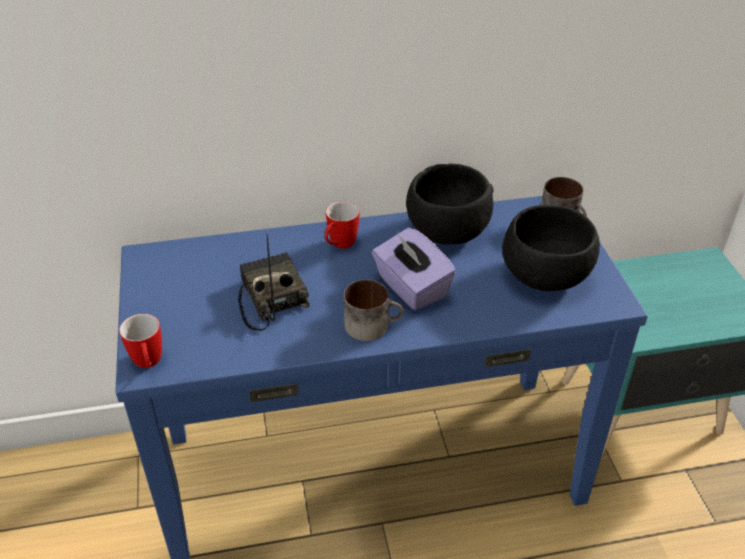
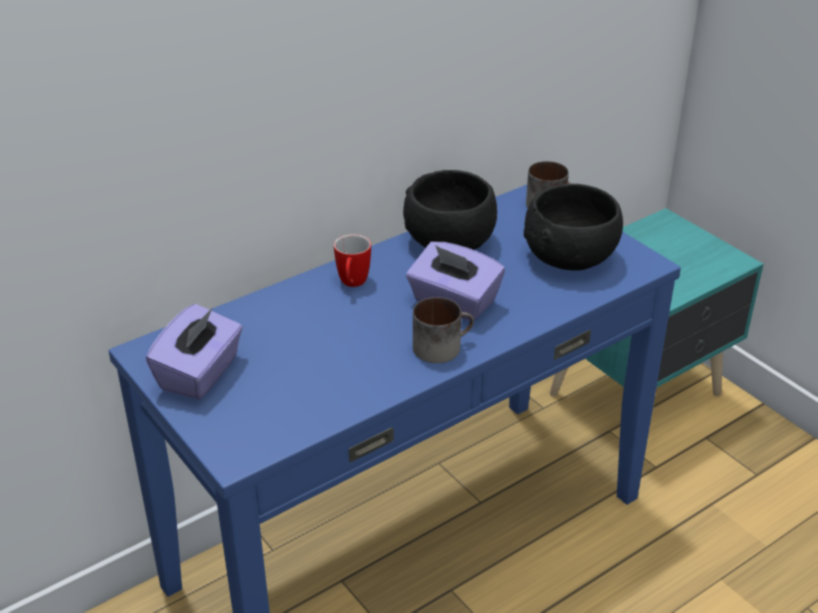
camera: 25 degrees left, 5 degrees down
(149, 364) = (238, 451): mug -> none
(169, 288) = (200, 374): none -> purple tissue box
(270, 298) = (318, 352): radio -> none

